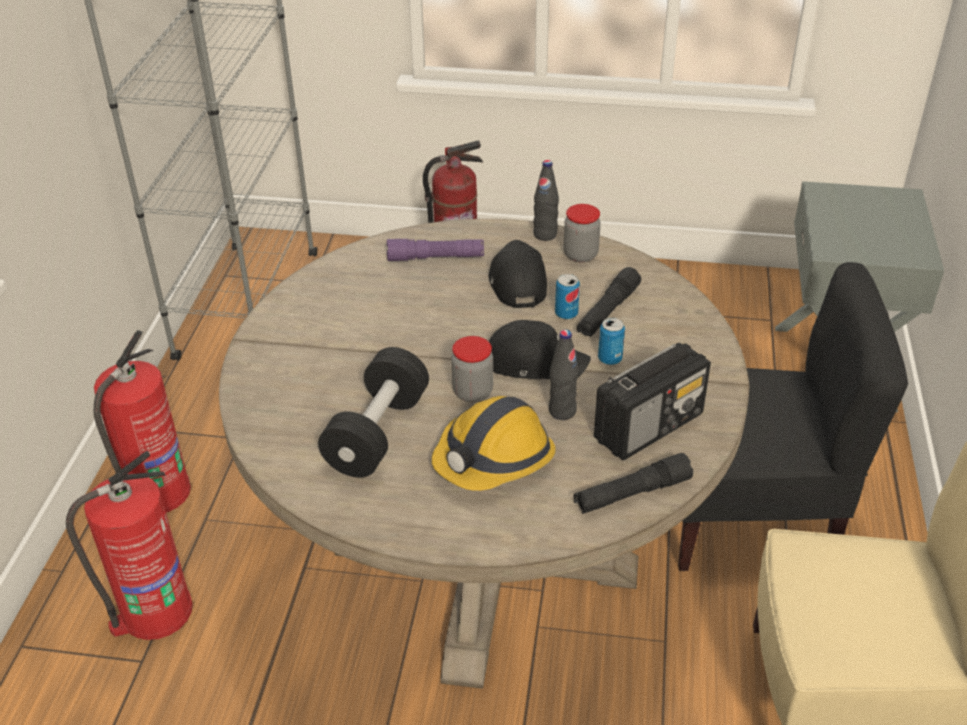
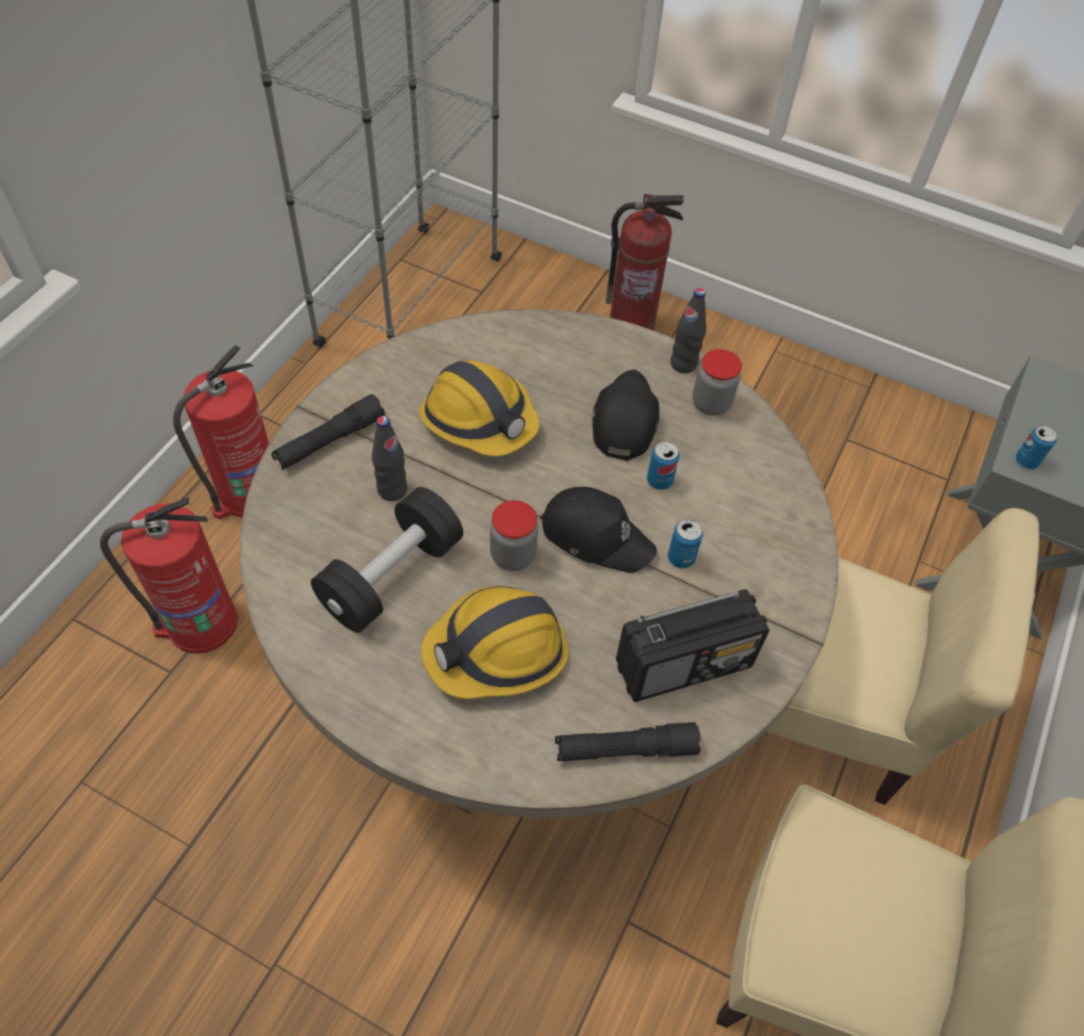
camera: 15 degrees right, 15 degrees up
(397, 310) = (479, 420): none -> hard hat
(436, 258) = (550, 360): purple flashlight -> none
(562, 411) = (597, 612): black bottle -> black bottle (392, 490)
(608, 311) = (707, 492): black flashlight -> black flashlight (330, 441)
(747, 515) = (818, 710): black chair -> beige chair
(834, 247) = (1026, 461): none -> can

